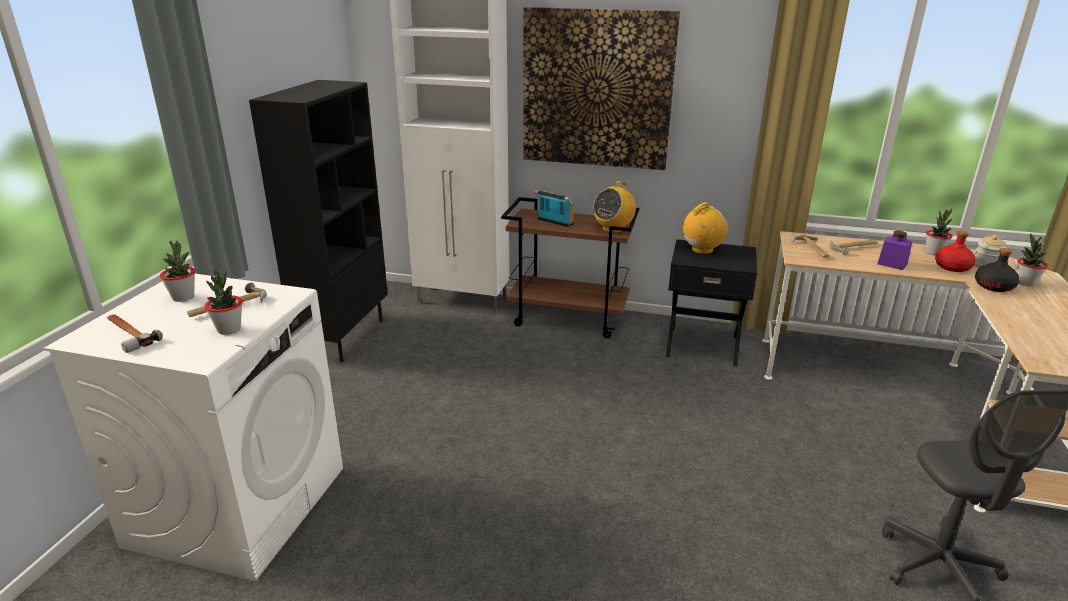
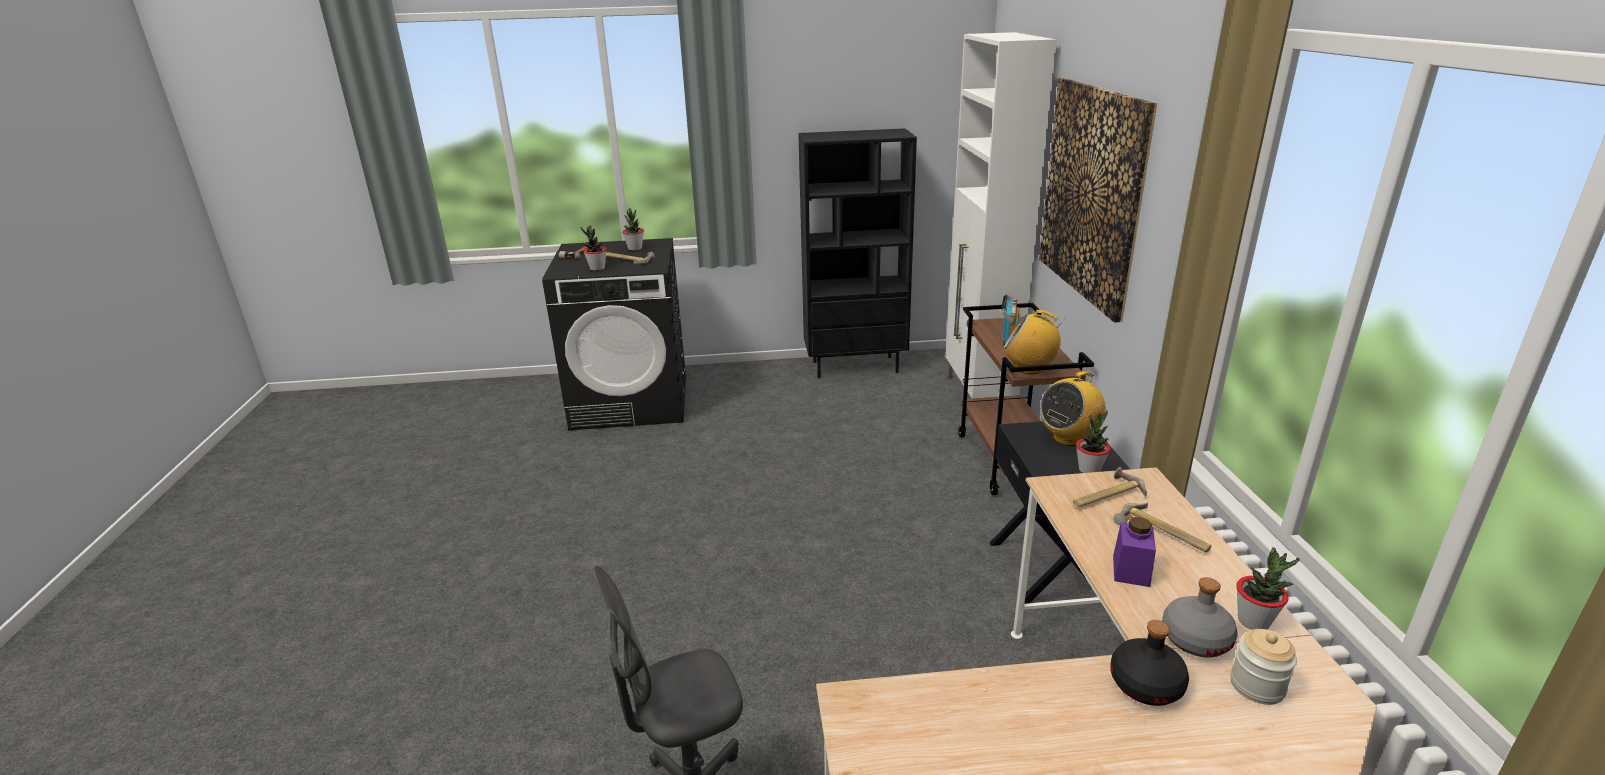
camera: 70 degrees right, 0 degrees up
(239, 504) = (631, 402): white washing machine -> black washing machine
(702, 250) = (1068, 438): radio -> radio turned 105 degrees clockwise
(952, 267) = (1195, 639): red bottle -> grey bottle
(1025, 283) = (1215, 734): potted plant -> potted plant (1089, 470)

